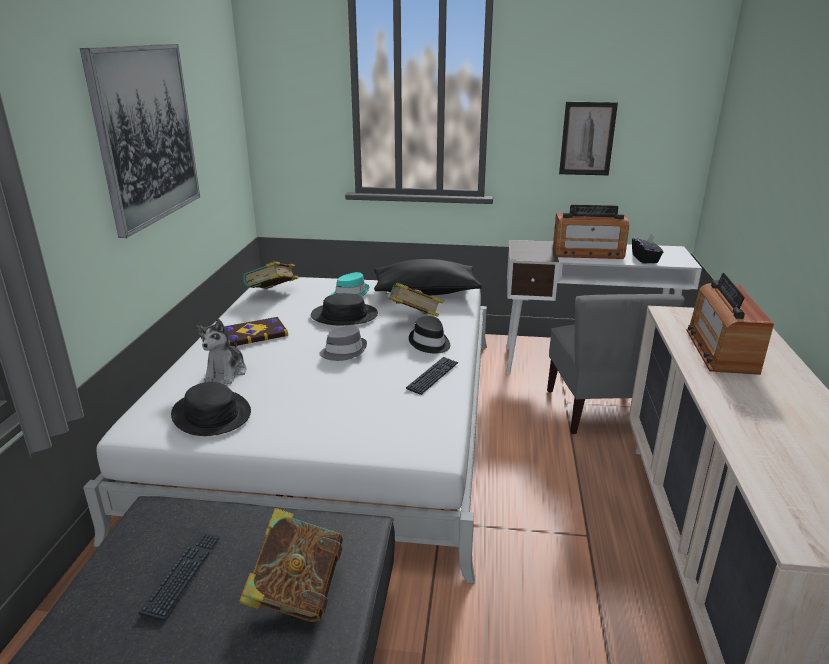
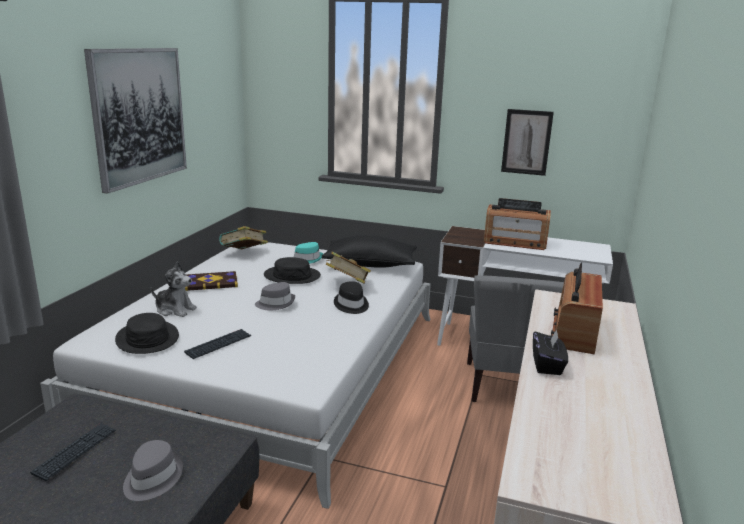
camera: 10 degrees right, 5 degrees down
(226, 373) = (175, 310): plush toy -> plush toy turned 90 degrees counterclockwise
(296, 593) = (152, 478): book -> grey hat
(433, 376) = (339, 331): keyboard -> keyboard (218, 345)
(645, 259) = (564, 252): black tissue box -> black tissue box (547, 365)

